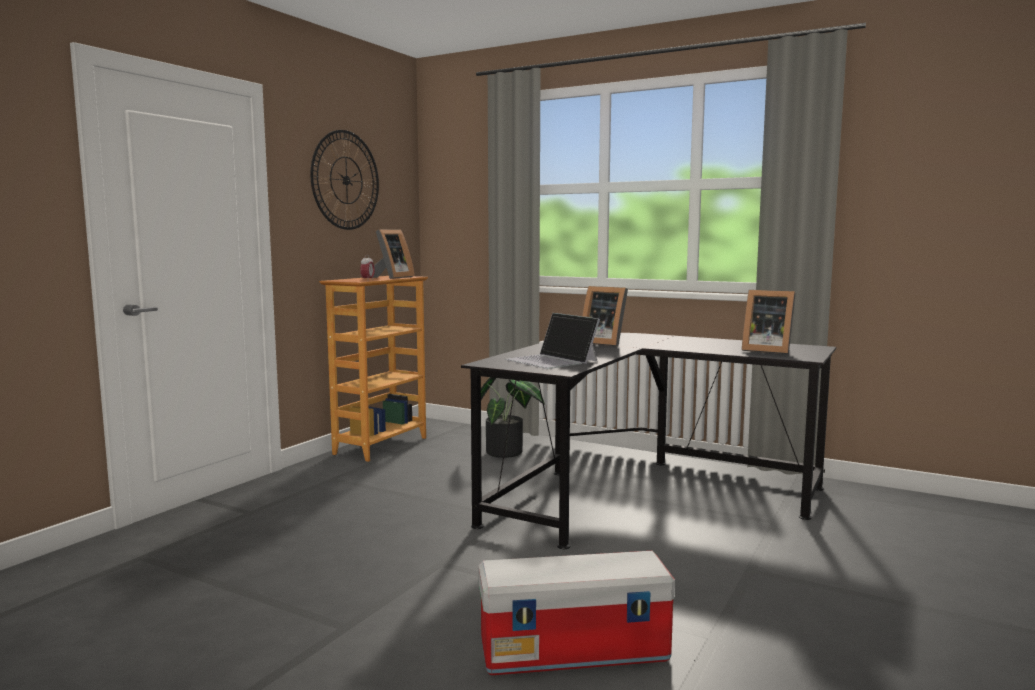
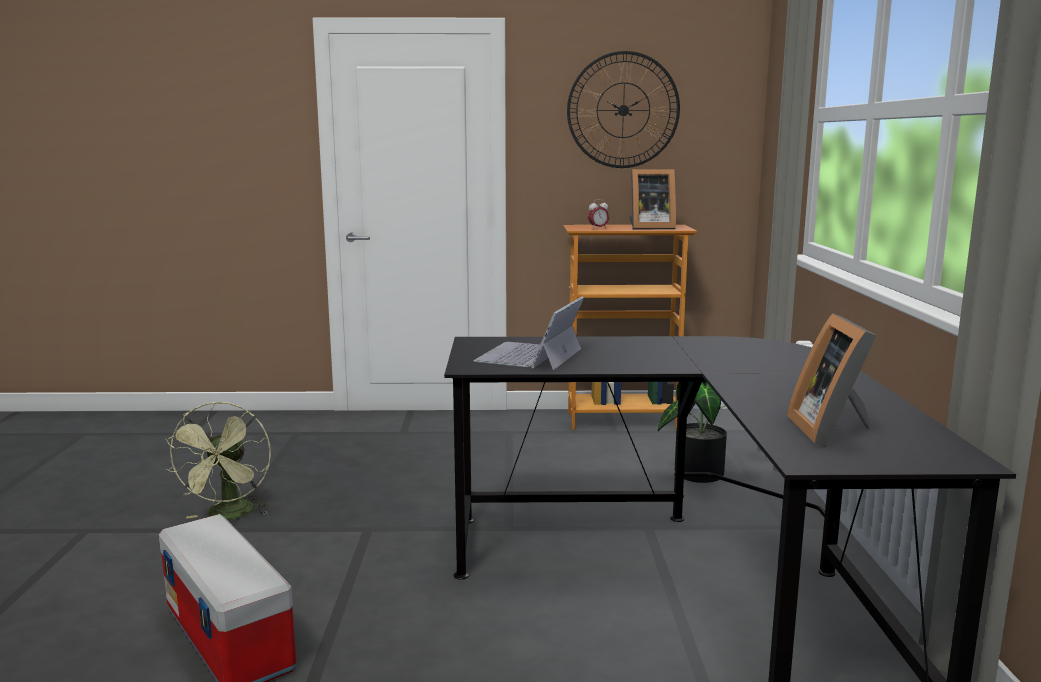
camera: 60 degrees right, 5 degrees up
(313, 622) = (229, 516): none -> green fan
(603, 343) = (704, 354): picture frame -> none

